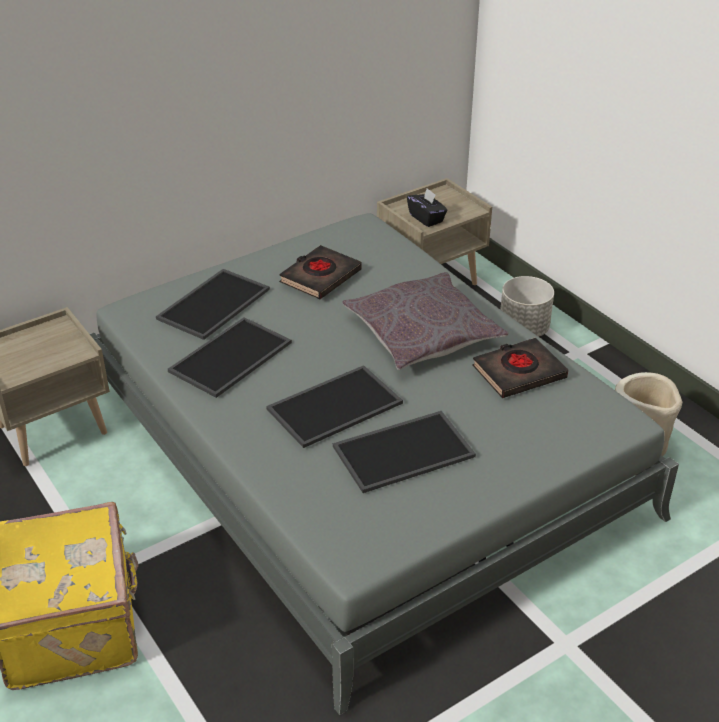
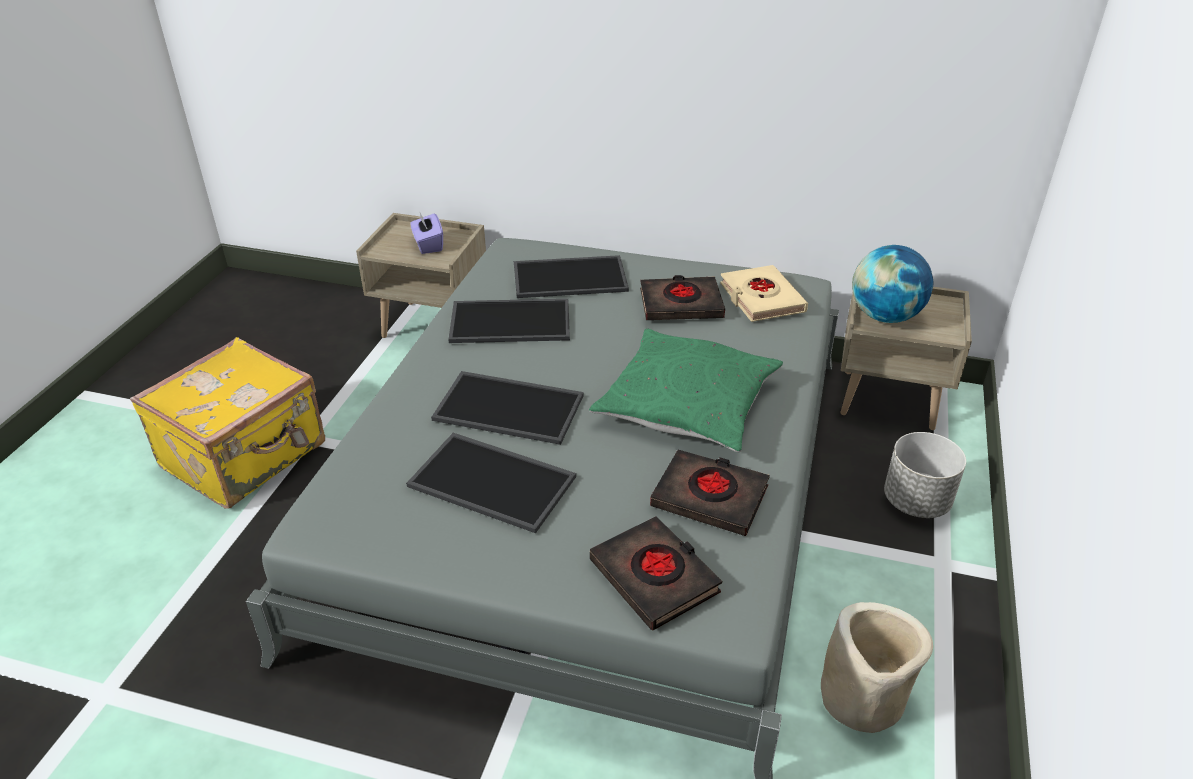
camera: 50 degrees right, 0 degrees up
(44, 348) = (428, 245): none -> purple tissue box
(359, 245) = (761, 299): none -> beige book
(423, 333) = (687, 404): grey pillow -> green pillow
(426, 218) = (885, 316): black tissue box -> globe
(562, 429) = (655, 577): none -> black book

